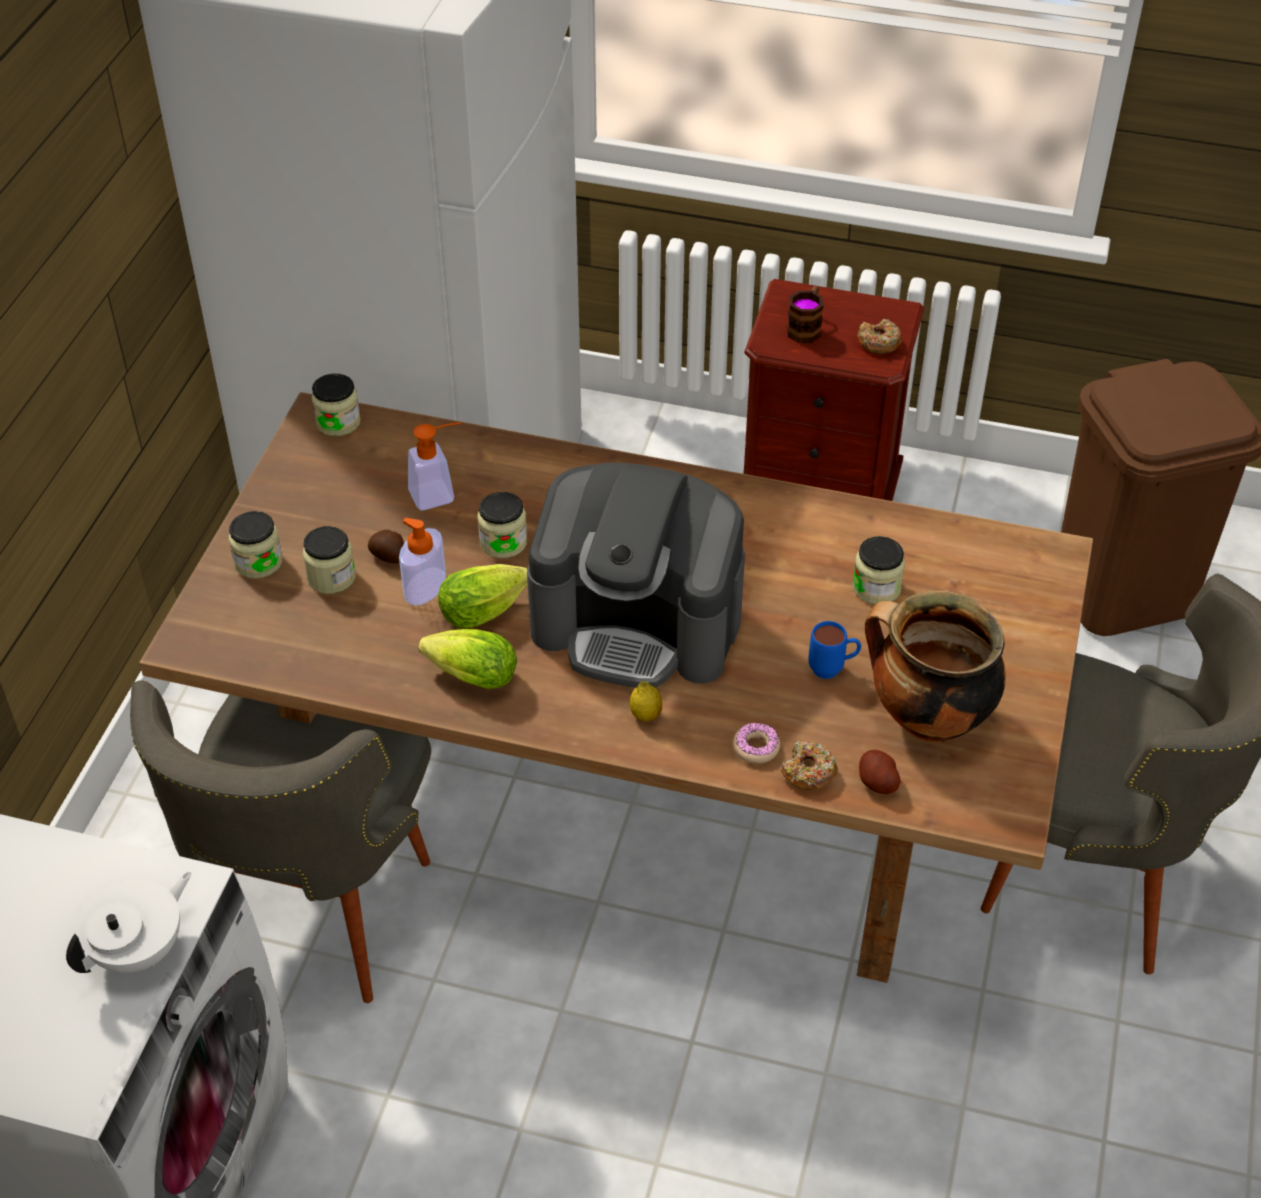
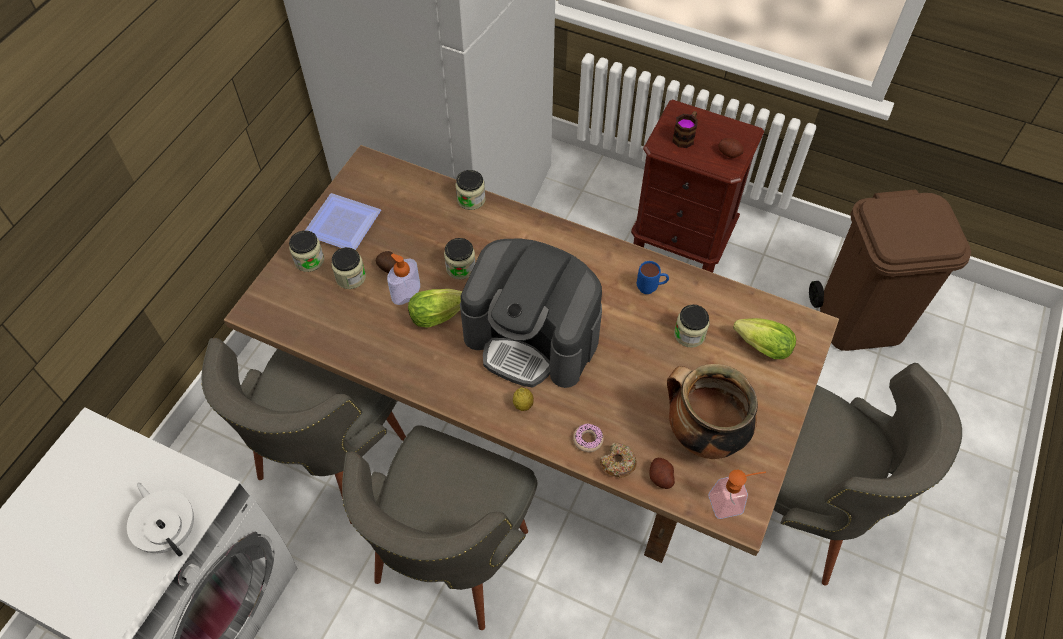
camera: 10 degrees right, 10 degrees up
(140, 950) = (171, 531): white teapot -> white teapot turned 90 degrees counterclockwise
(296, 508) = (340, 225): none -> plate
(338, 422) = (378, 169): jar -> jar (471, 199)
(439, 493) = (429, 227): soap dispenser -> soap dispenser (731, 502)
(467, 676) = (418, 360): lettuce -> lettuce (759, 346)
(546, 1024) = (453, 555): none -> grey chair
(833, 669) = (649, 390): blue mug -> blue mug (651, 289)
(878, 343) = (729, 153): donut -> potato

